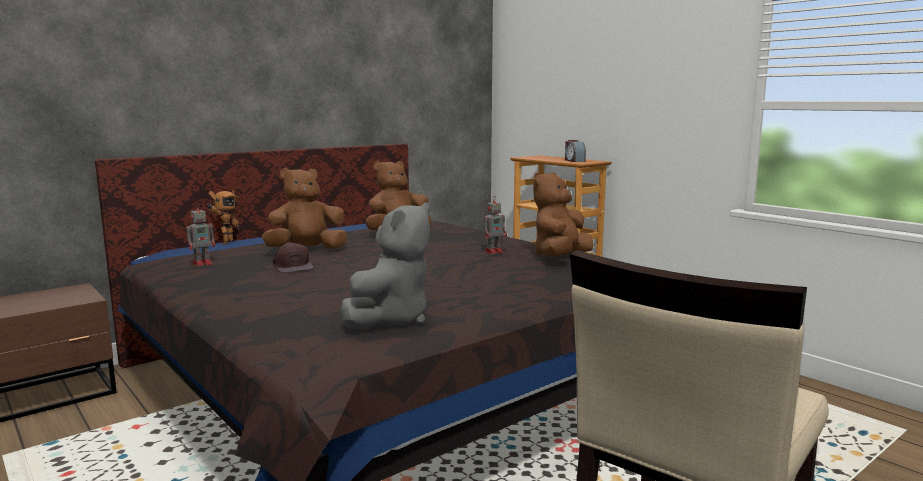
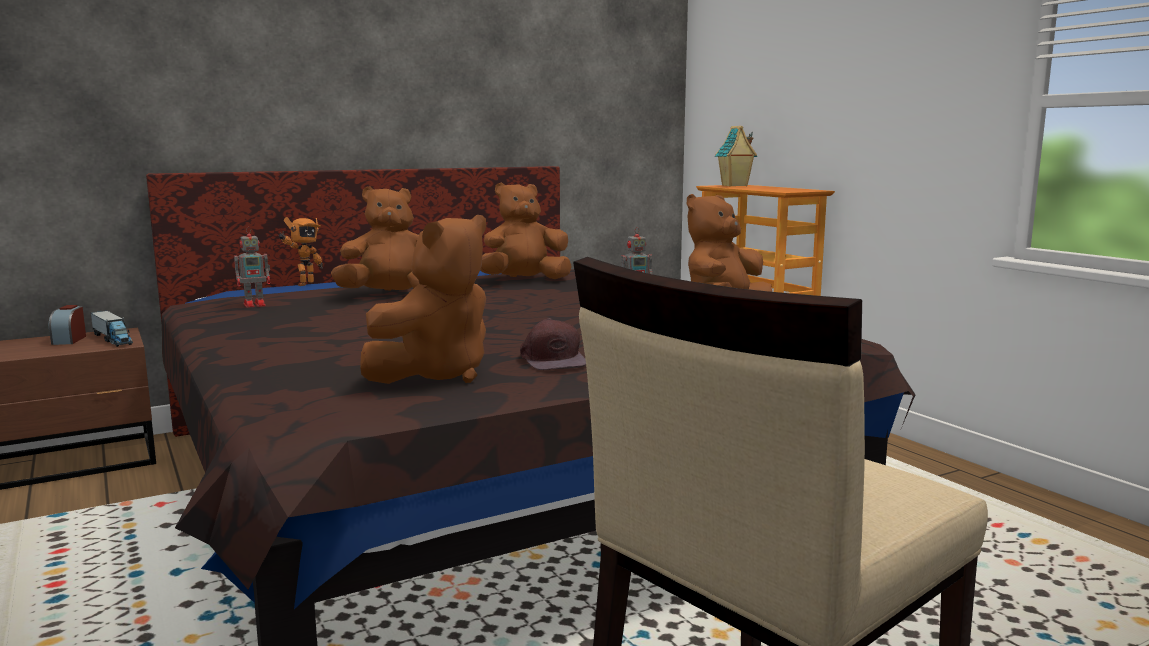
camera: 10 degrees right, 0 degrees up
(75, 294) = (113, 339): none -> toy truck
(293, 266) = (360, 311): brown cap -> brown cap (552, 359)
(391, 319) = (435, 374): grey plush toy -> brown plush toy
(537, 157) = (734, 186): none -> toy house
(574, 161) = (780, 189): alarm clock -> alarm clock (69, 340)

